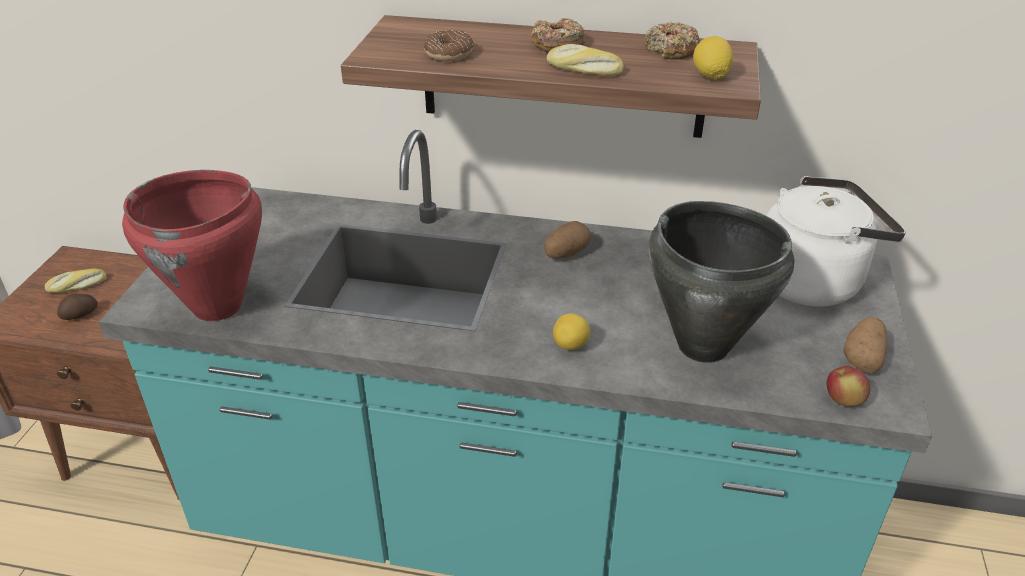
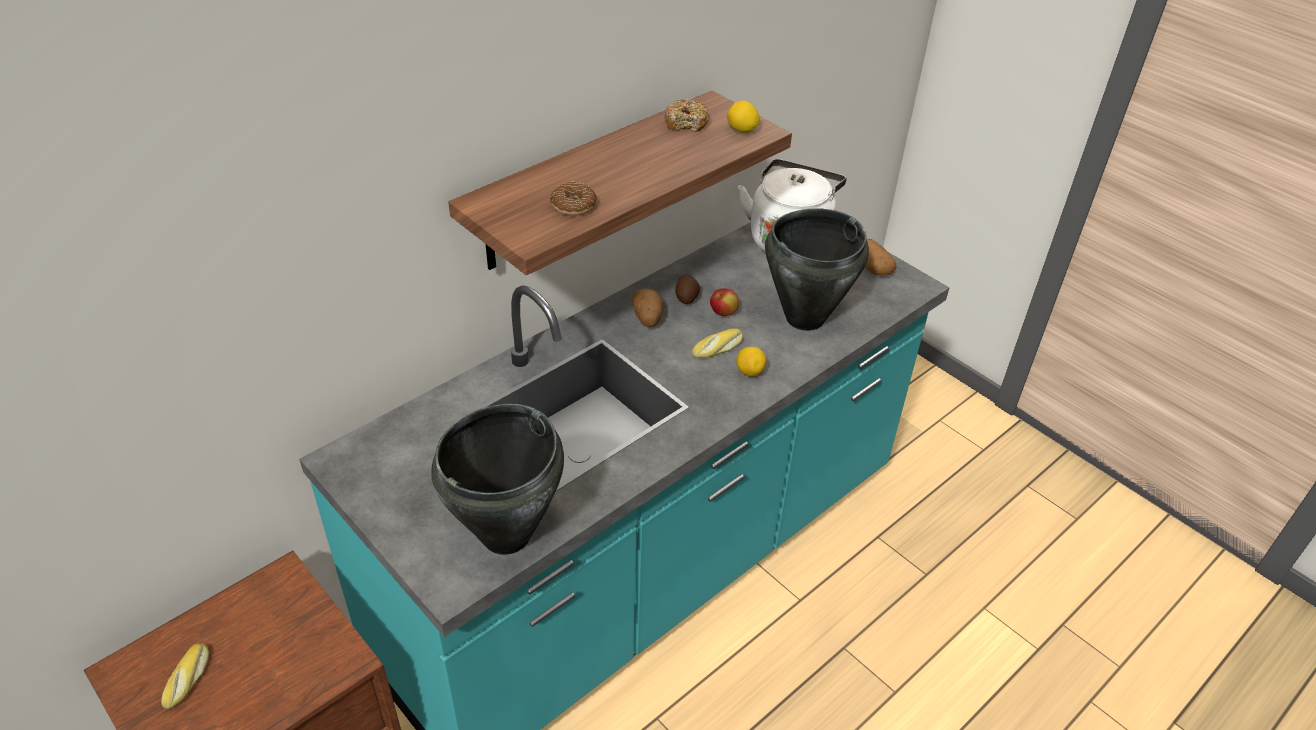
camera: 55 degrees left, 5 degrees up
(80, 315) = (247, 692): potato -> potato (686, 296)
(218, 307) = (507, 535): red cooking pot -> black cooking pot
(557, 45) = (619, 157): donut -> none
(583, 70) = (674, 168): bread -> bread (718, 349)
(843, 401) = (898, 298): apple -> apple (723, 313)

